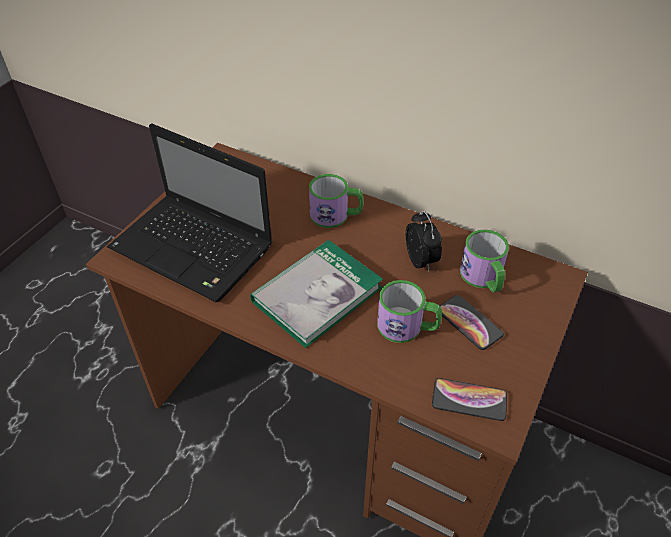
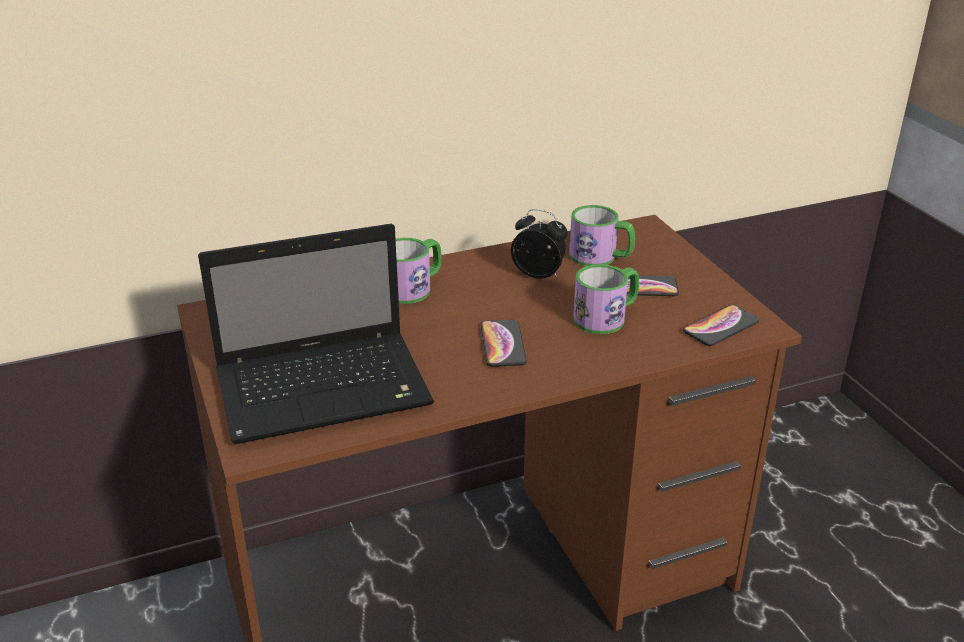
camera: 50 degrees left, 15 degrees down
(317, 294) = (502, 344): book -> phone

